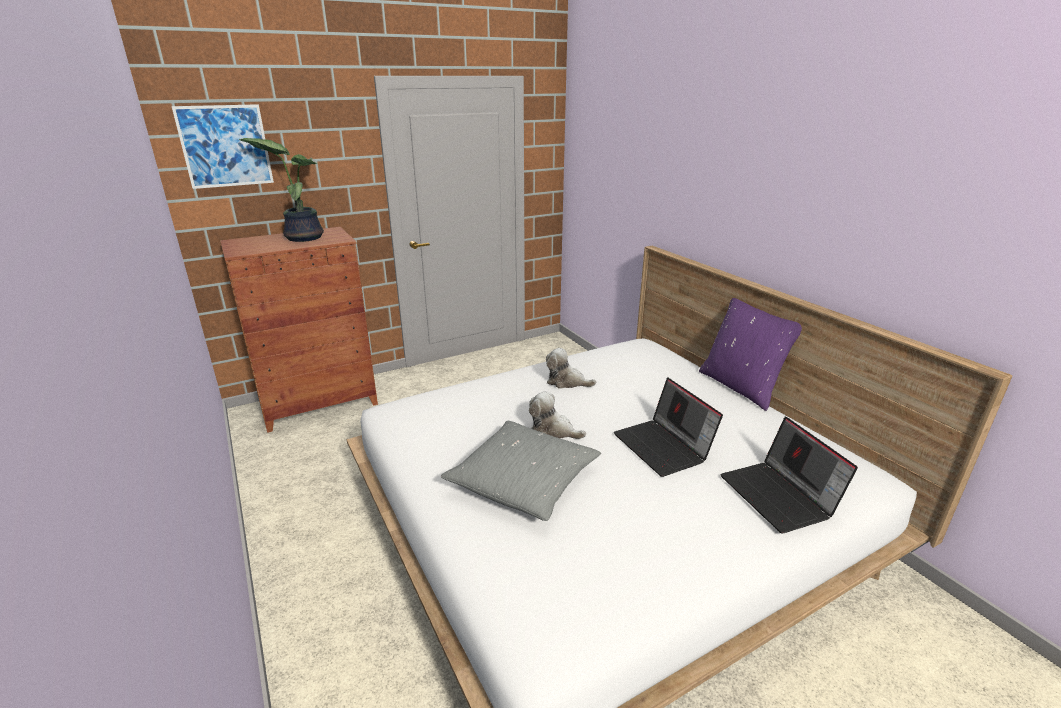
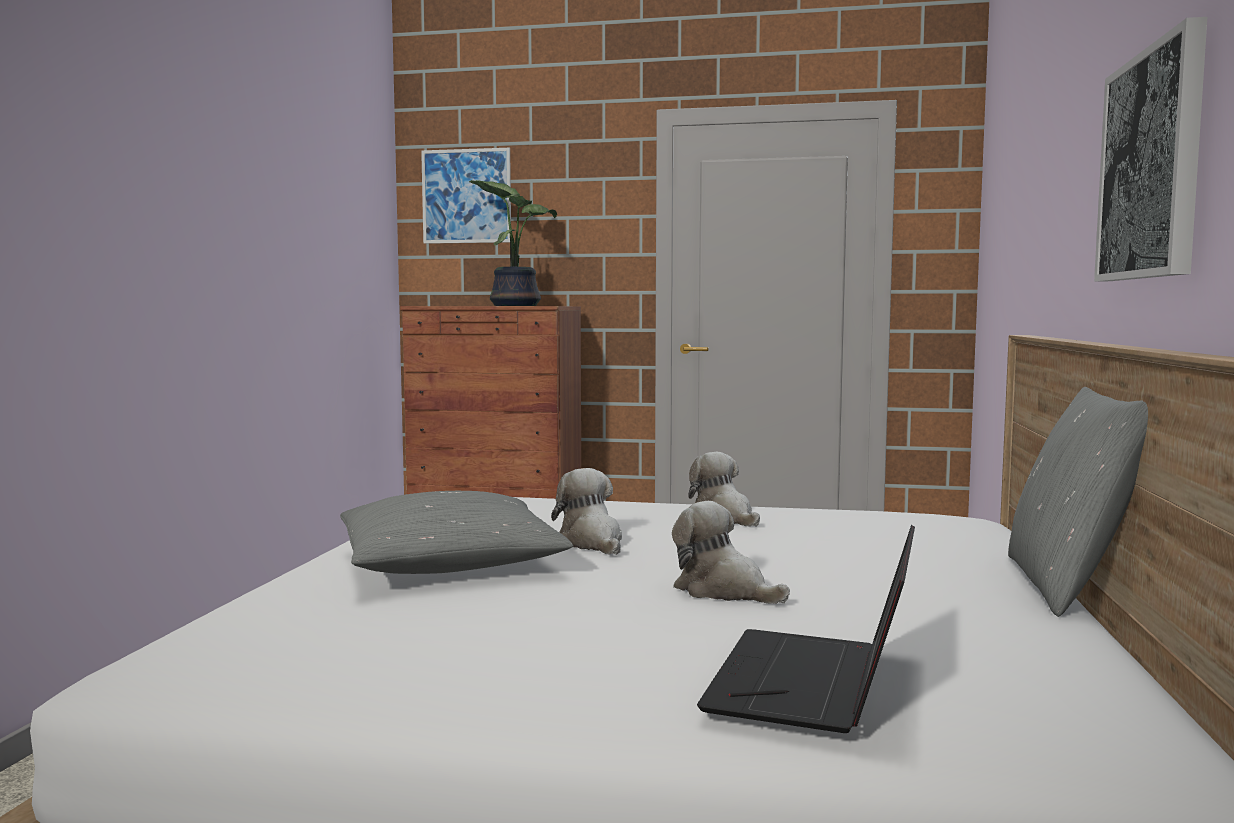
camera: 40 degrees right, 20 degrees down
(664, 447) = (724, 591): laptop -> plush toy
(741, 386) = (1069, 586): purple pillow -> grey pillow
(787, 211) = (1152, 166): none -> picture

